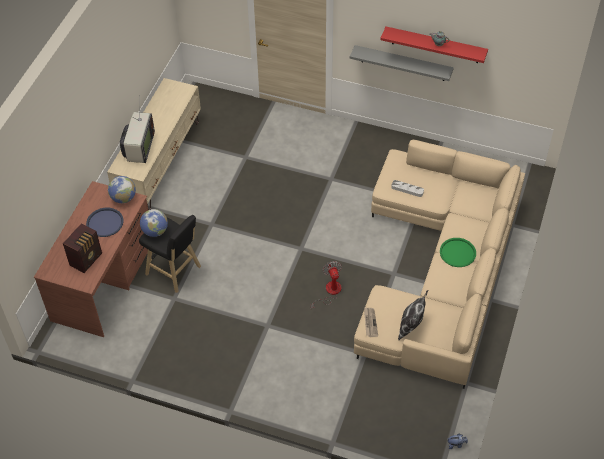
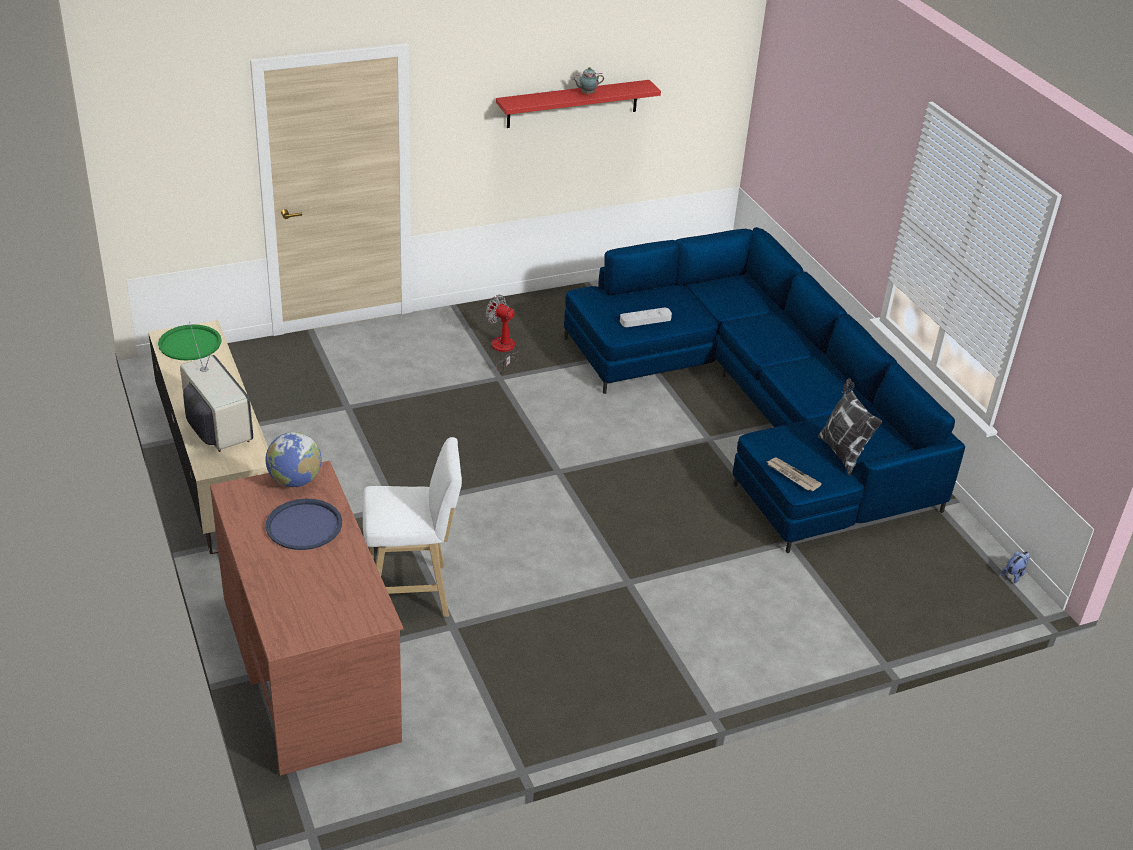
camera: 45 degrees left, 15 degrees down
(87, 259) = (335, 587): radio -> none
(155, 231) = (384, 509): globe -> none
(175, 272) = (412, 592): black stool -> white stool
(329, 292) = (658, 500): fan -> fan (503, 350)
(403, 63) = (524, 159): grey shelf -> none
(440, 270) = (756, 407): beige sofa -> blue sofa
(457, 253) = (788, 354): green tray -> green tray (190, 344)

